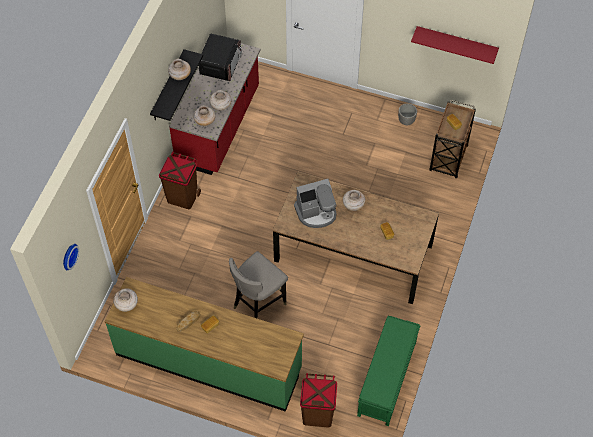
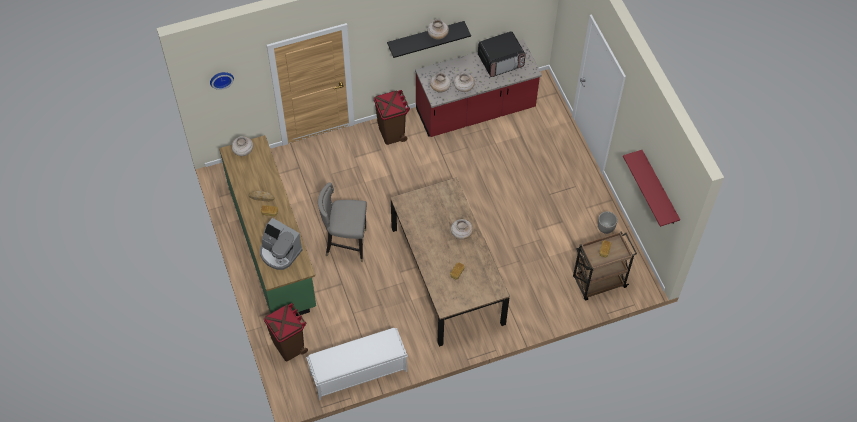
camera: 50 degrees right, 0 degrees up
(316, 212) = (431, 214): coffee machine -> coffee machine (280, 252)
(386, 379) = (357, 372): green bench -> white bench

